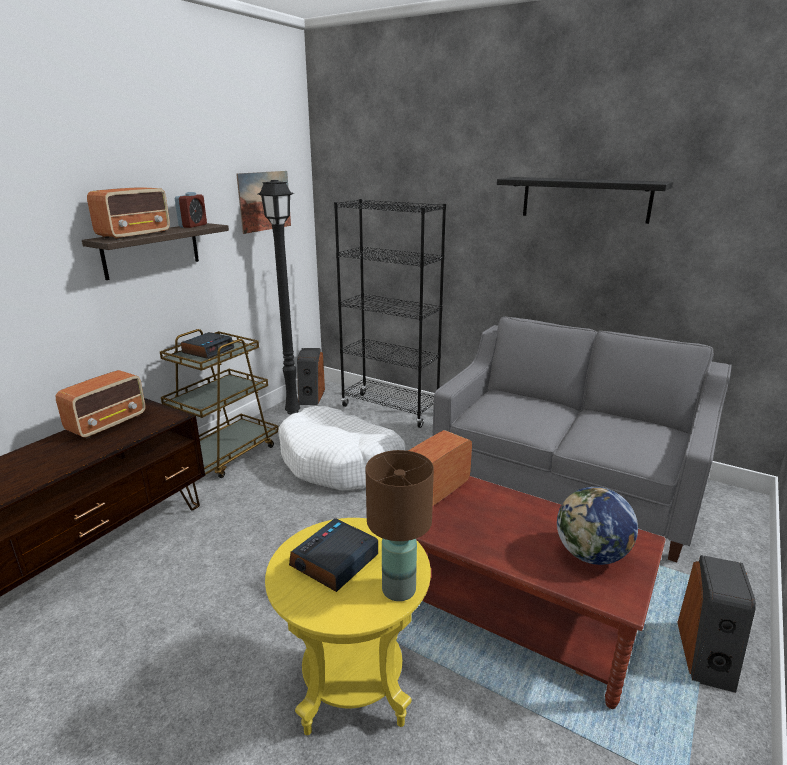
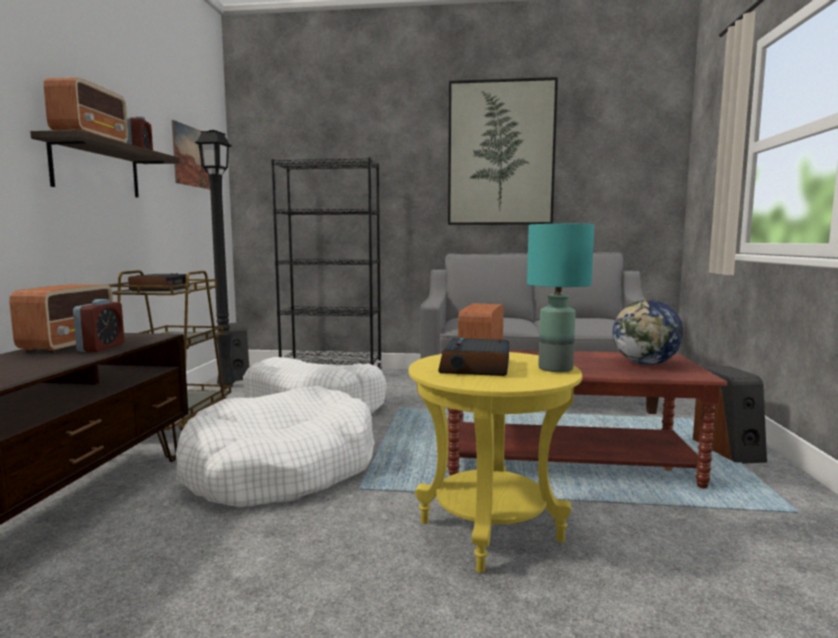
camera: 25 degrees left, 15 degrees down
(120, 436) = (101, 348): none -> alarm clock
(257, 543) = (281, 469): none -> white dog bed
(398, 589) = (554, 369): brown table lamp -> turquoise table lamp
(585, 199) = (501, 153): black shelf -> picture

